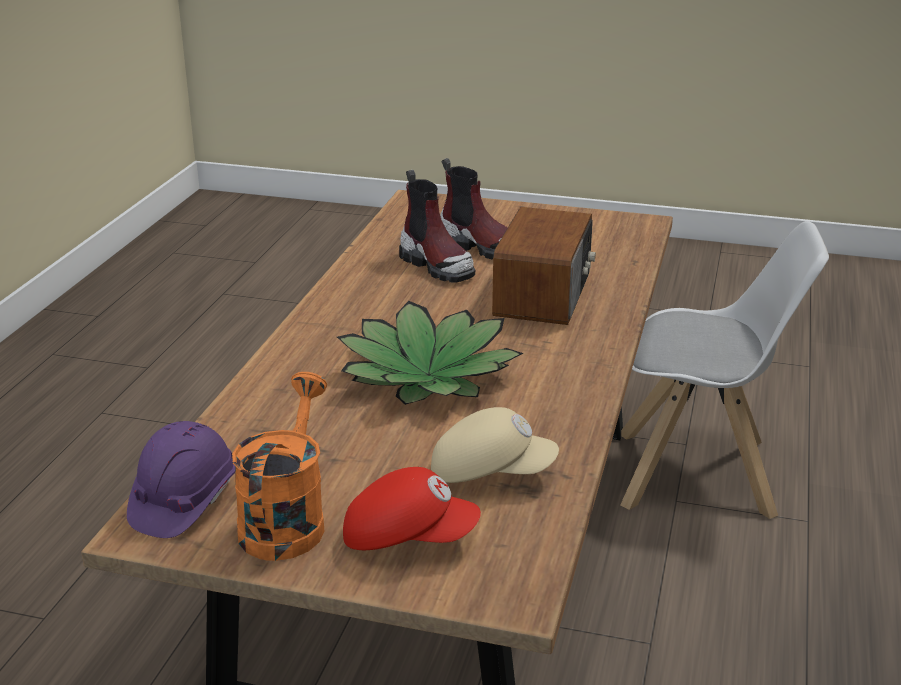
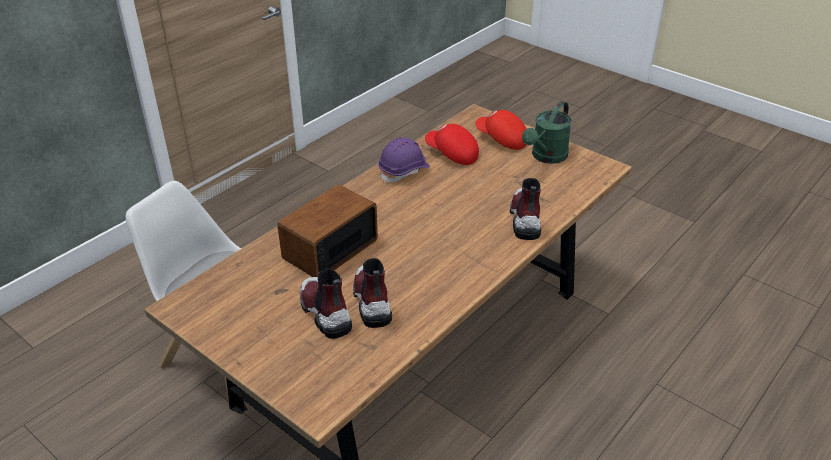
camera: 155 degrees left, 10 degrees up
(183, 502) = (587, 174): purple hard hat -> purple hard hat (404, 171)
(284, 392) = (524, 219): none -> boot
(286, 520) = (546, 157): orange watering can -> green watering can
(429, 375) = (443, 209): potted plant -> none
(491, 472) = (452, 154): beige cap -> red cap

